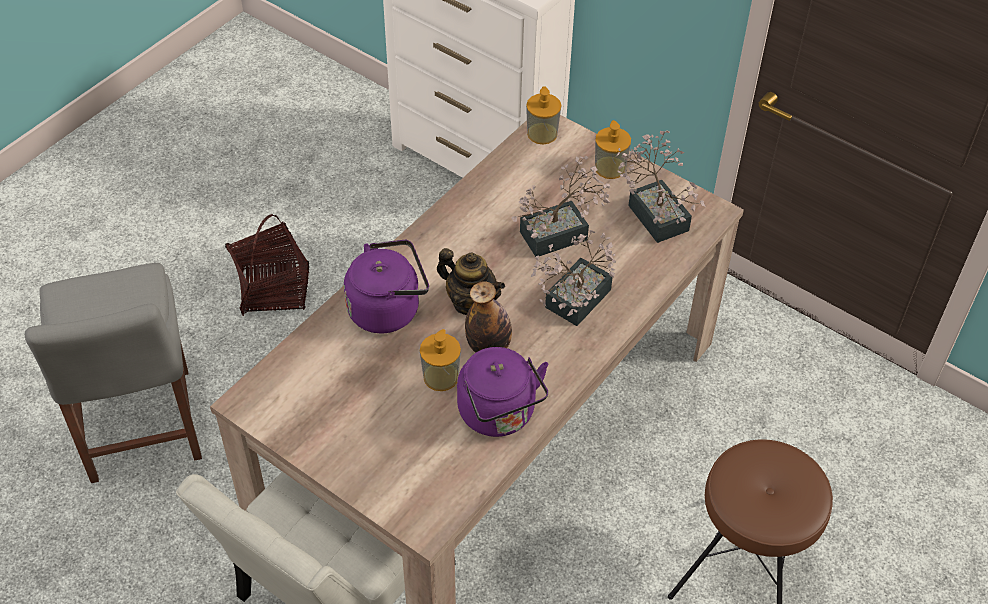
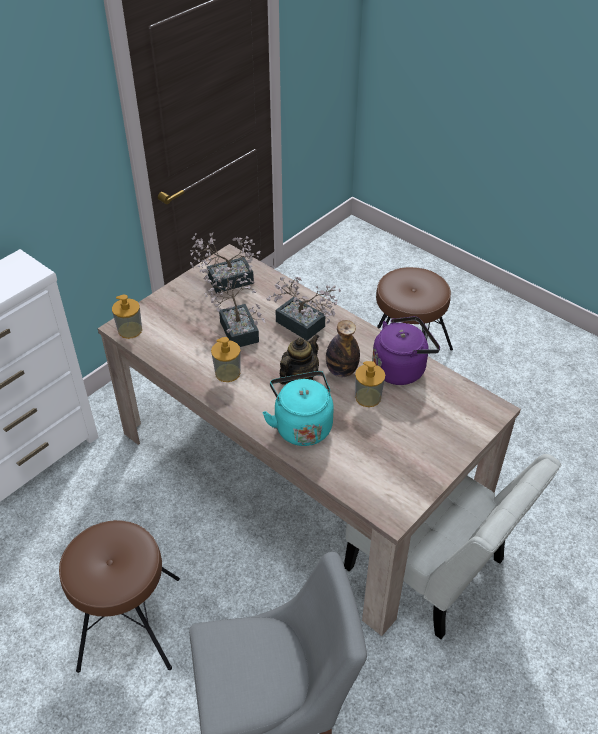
camera: 85 degrees left, 5 degrees down
(273, 289) = (128, 623): basket -> brown stool
(388, 309) = (301, 425): purple kettle -> turquoise kettle
(610, 168) = (176, 298): soap dispenser -> soap dispenser (227, 373)

